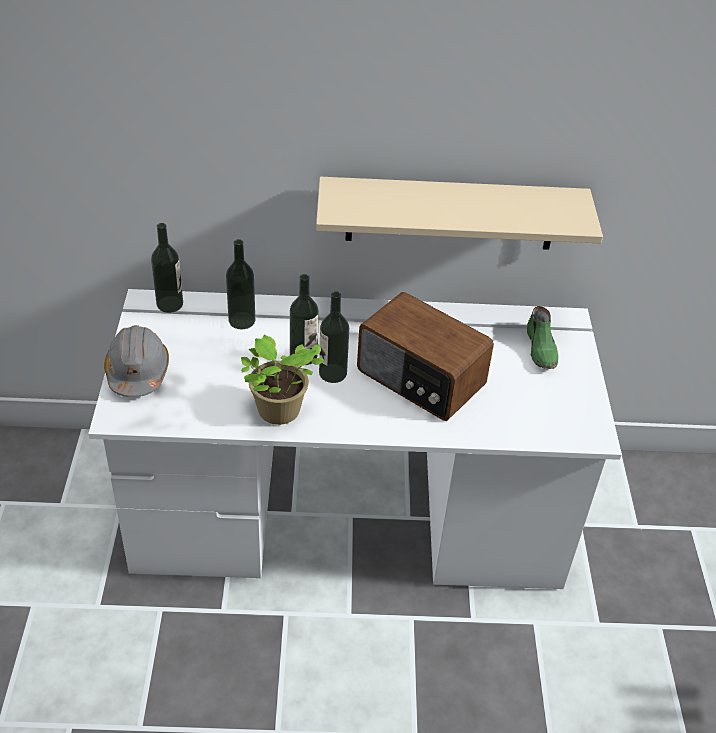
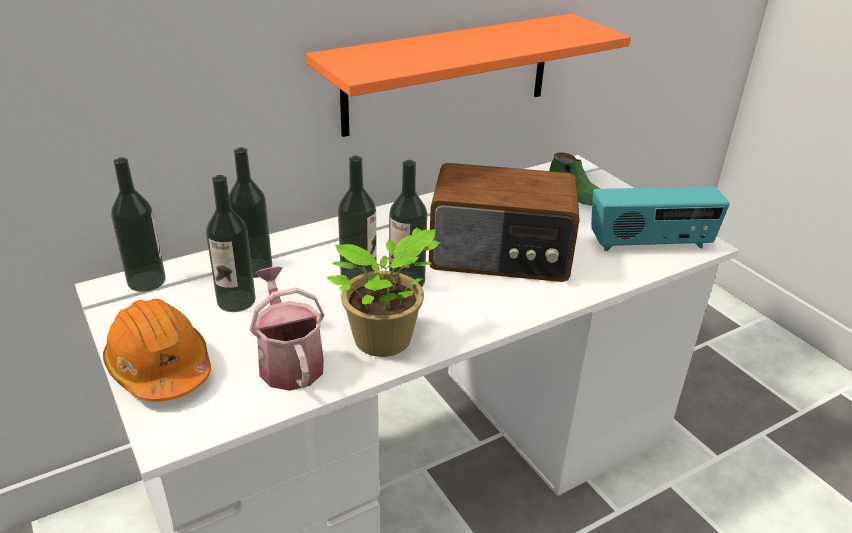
camera: 30 degrees left, 10 degrees down
(137, 372) = (160, 368): grey hard hat -> orange hard hat
(211, 400) = (289, 361): none -> watering can
(212, 342) = (236, 301): none -> bottle
(451, 213) = (448, 74): beige shelf -> orange shelf
(549, 419) = (650, 244): none -> radio

